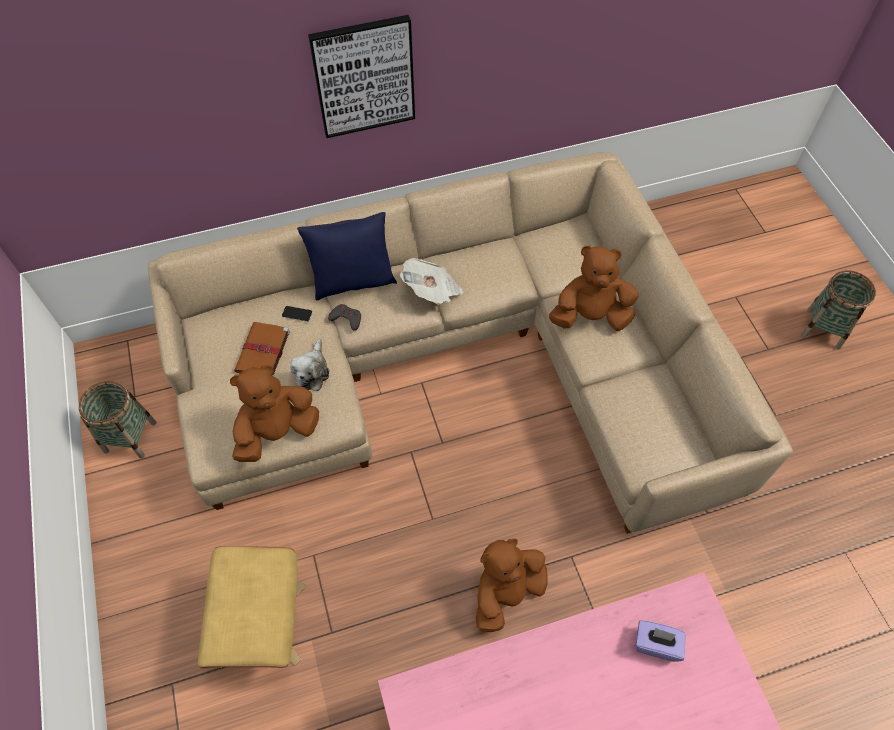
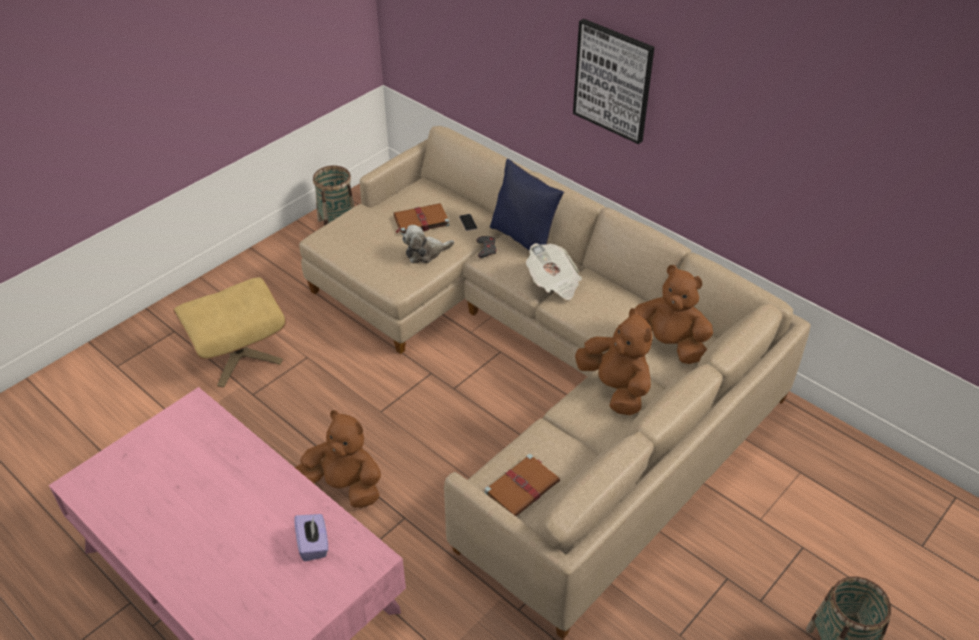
camera: 60 degrees right, 15 degrees down
(277, 432) = (363, 259): brown plush toy -> brown plush toy (667, 345)
(663, 440) = (522, 487): none -> brown book

